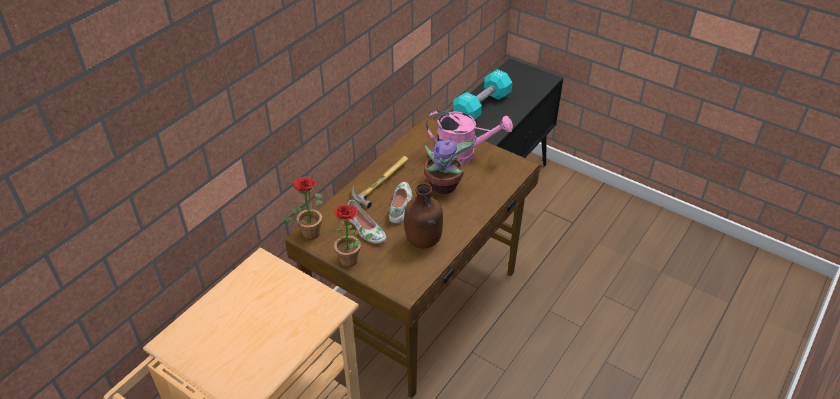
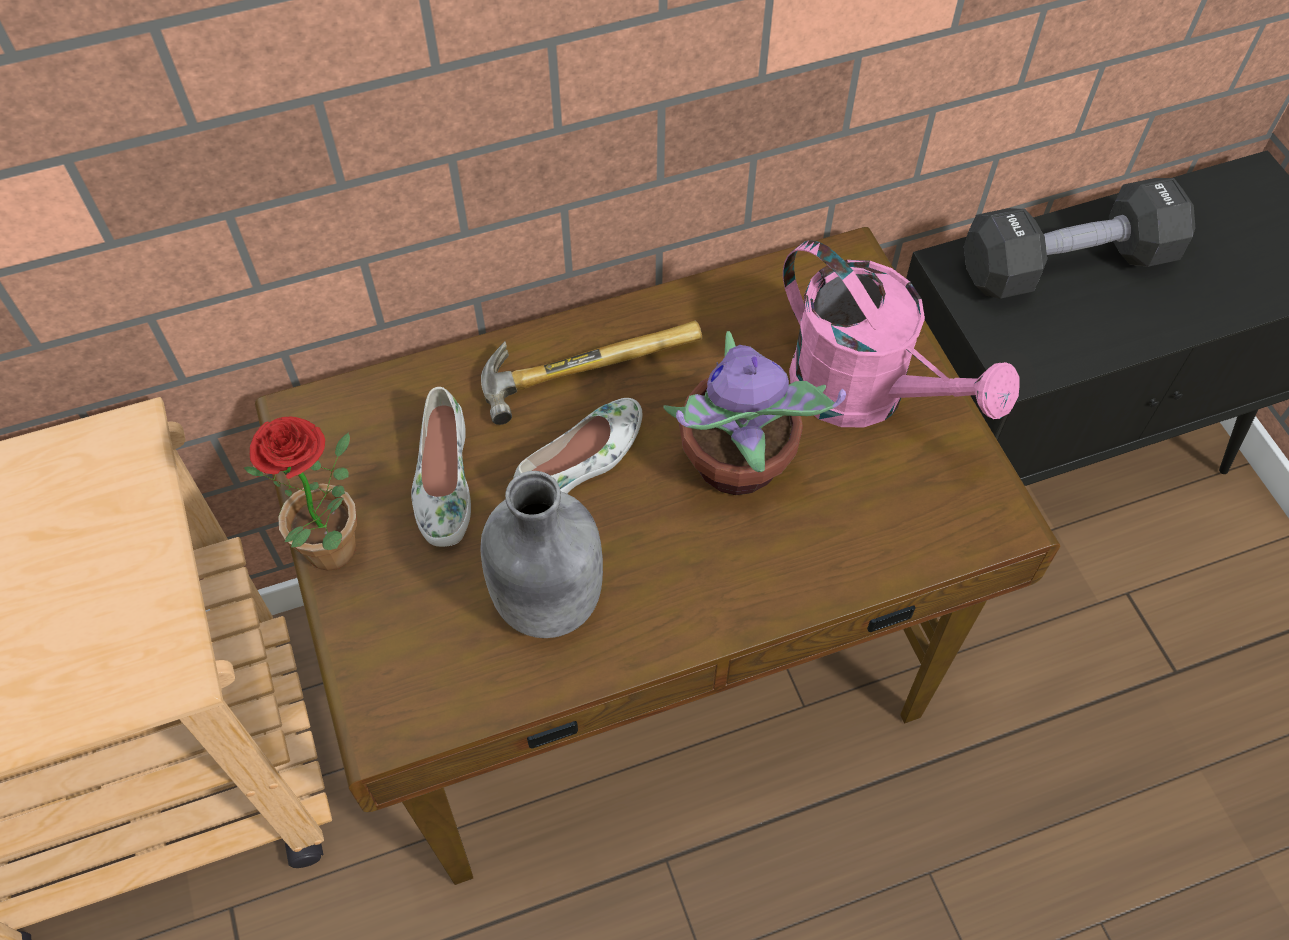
camera: 35 degrees right, 15 degrees up
(310, 230) = (322, 411): potted plant -> none
(423, 241) = (547, 603): brown bottle -> grey bottle
(482, 106) = (1067, 264): turquoise dumbbell -> black dumbbell

